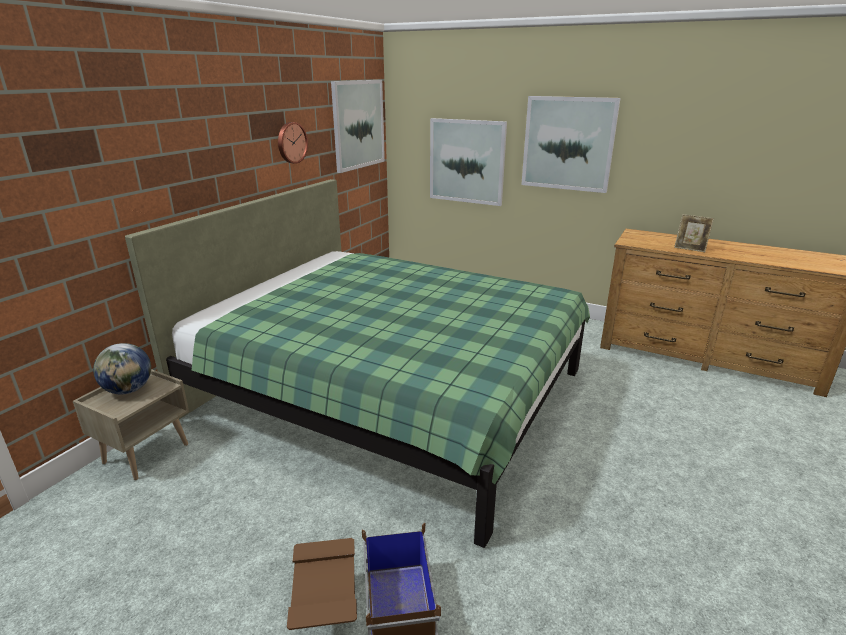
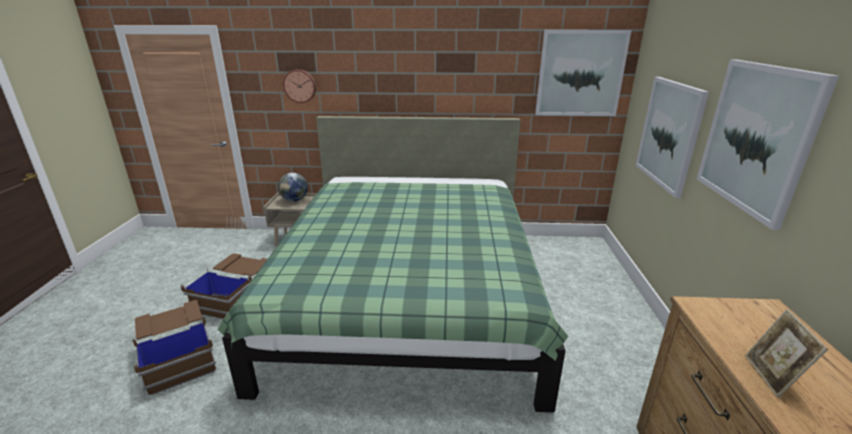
camera: 65 degrees right, 0 degrees up
(253, 540) = (235, 297): none -> brown storage box
(291, 142) = (478, 79): wall clock -> wall clock (300, 86)

